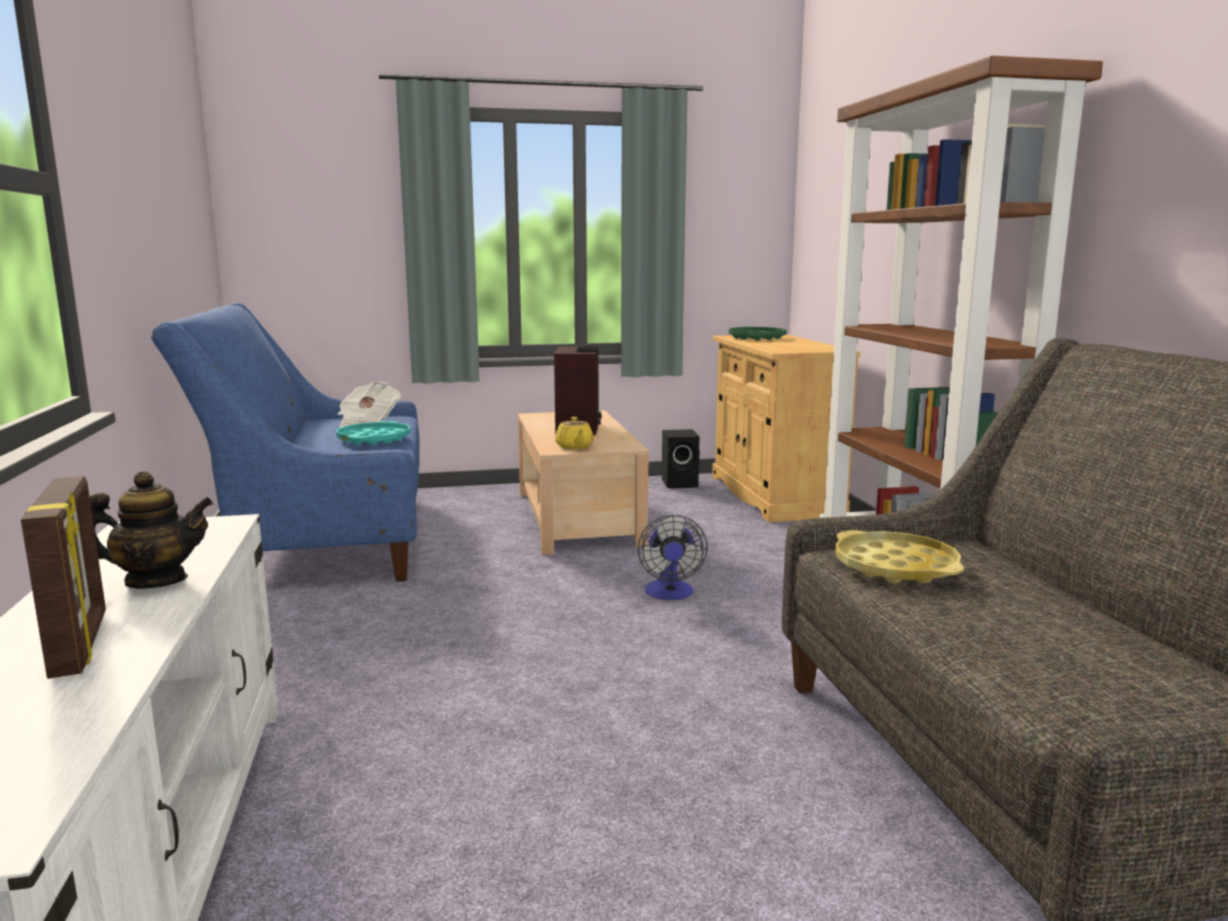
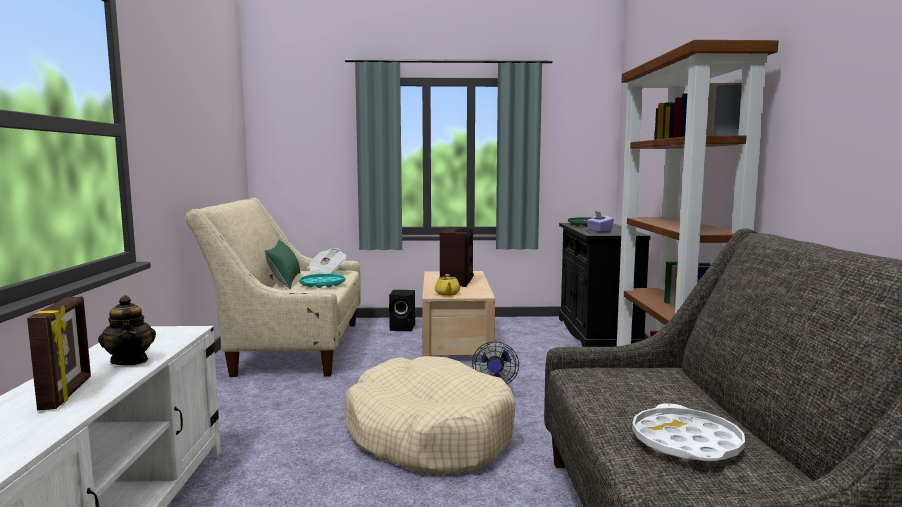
camera: 10 degrees right, 5 degrees down
(156, 581) = (130, 361): teapot -> teapot turned 60 degrees clockwise
(308, 436) = (284, 280): none -> green pillow
(322, 540) = (290, 347): blue sofa -> beige sofa
(597, 660) = (429, 435): none -> beige dog bed
(681, 483) = (535, 322): black speaker -> black speaker (403, 328)
(774, 495) = (597, 333): beige cabinet -> black cabinet
(783, 347) = (599, 231): none -> purple tissue box
(895, 567) = (607, 382): yellow tray -> none
(1057, 647) = (686, 443): none -> white tray

